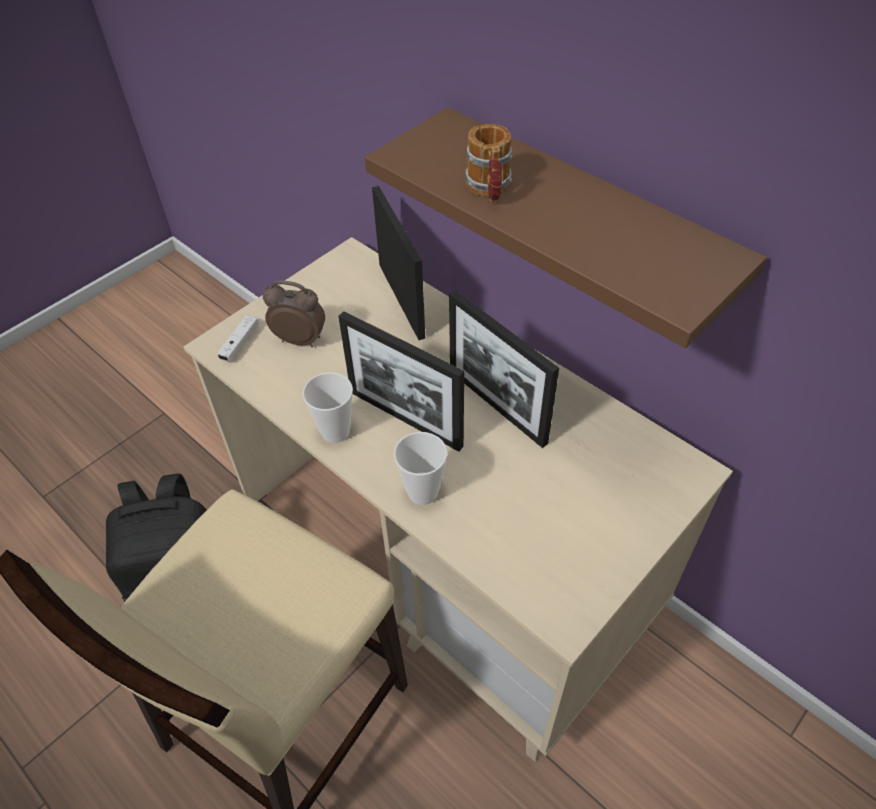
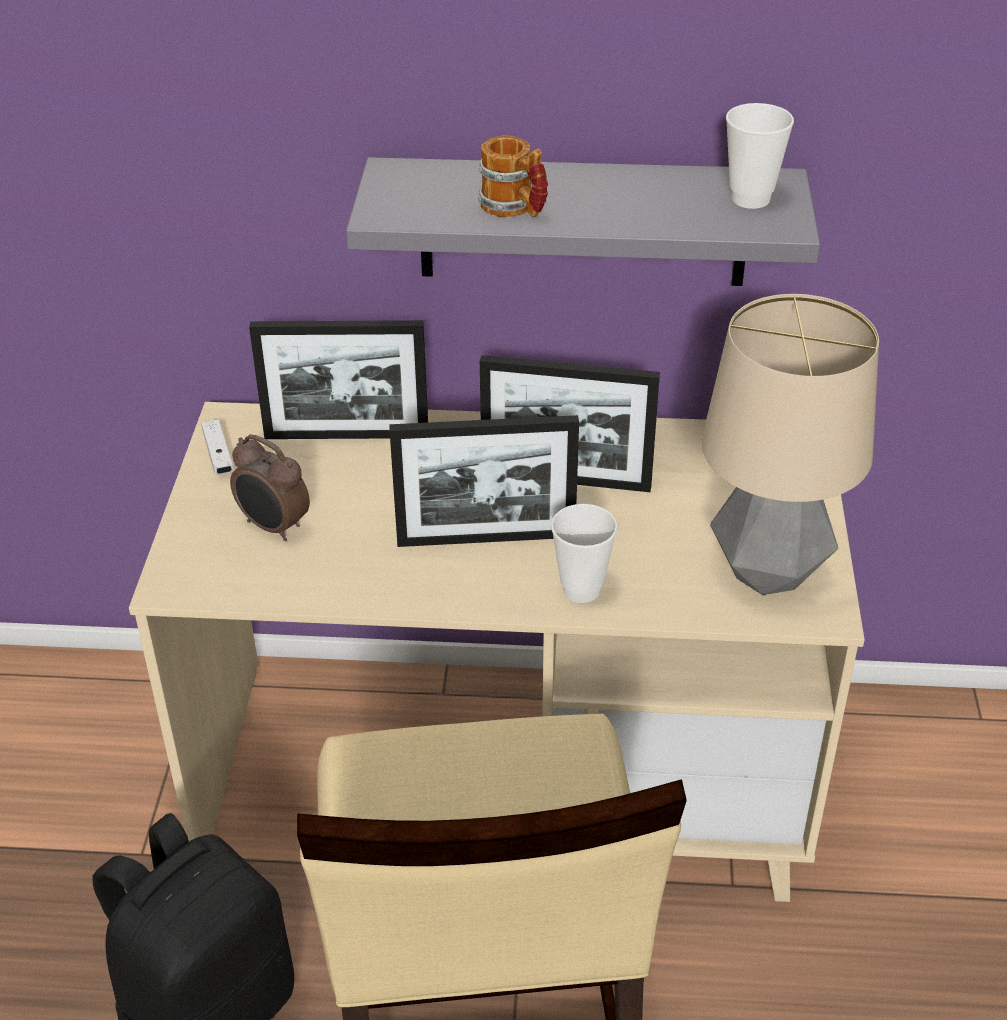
camera: 40 degrees left, 10 degrees down
(240, 343) = (201, 568): white game controller -> white game controller (218, 455)
(300, 339) = (273, 527): alarm clock -> alarm clock turned 120 degrees counterclockwise
(335, 432) = (426, 589): cup -> cup (750, 199)
(401, 300) = (346, 435): picture frame -> picture frame turned 150 degrees clockwise
(557, 561) = (767, 572): none -> table lamp
(583, 221) = (583, 222): brown shelf -> grey shelf

